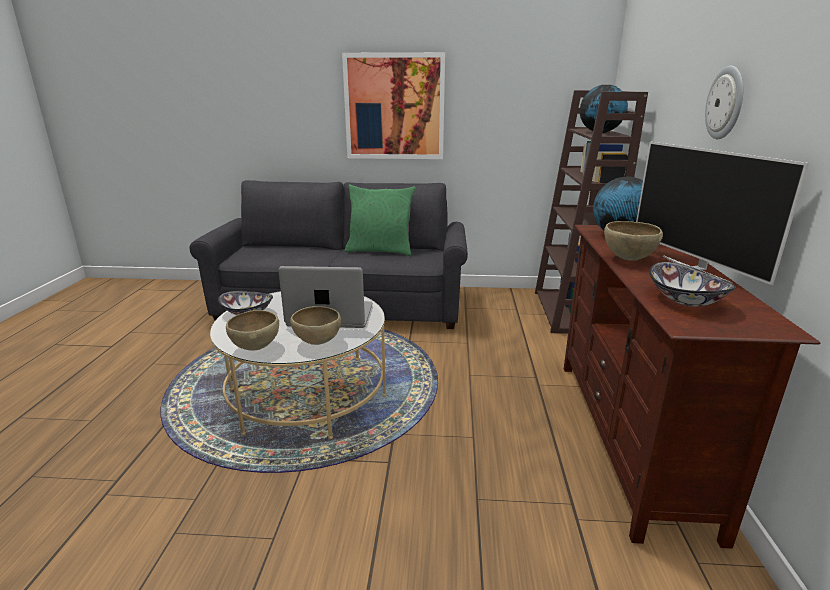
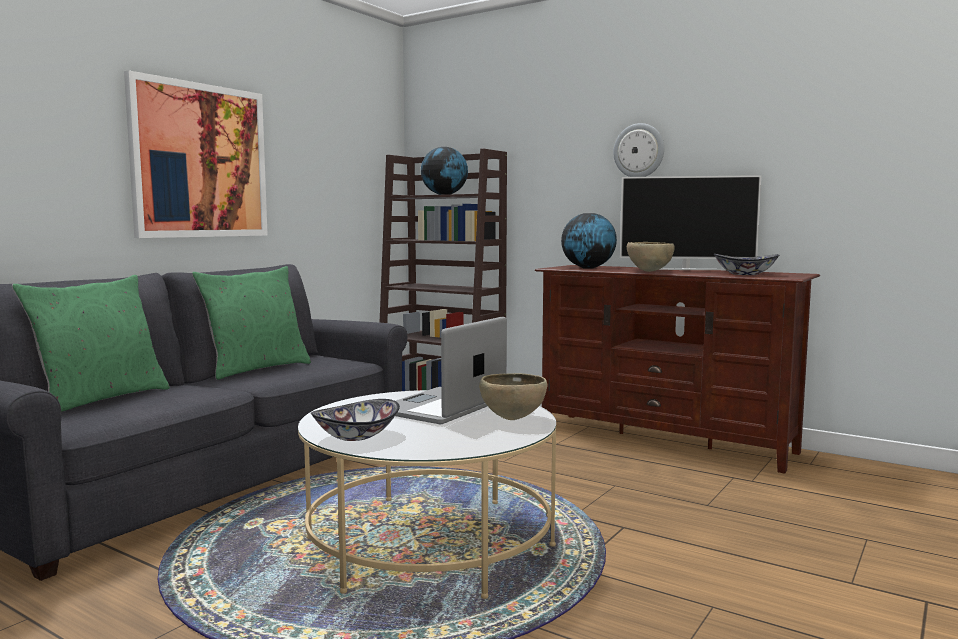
camera: 60 degrees left, 15 degrees down
(256, 348) = (486, 442): brown bowl -> none
(285, 247) = (100, 399): none -> green pillow

